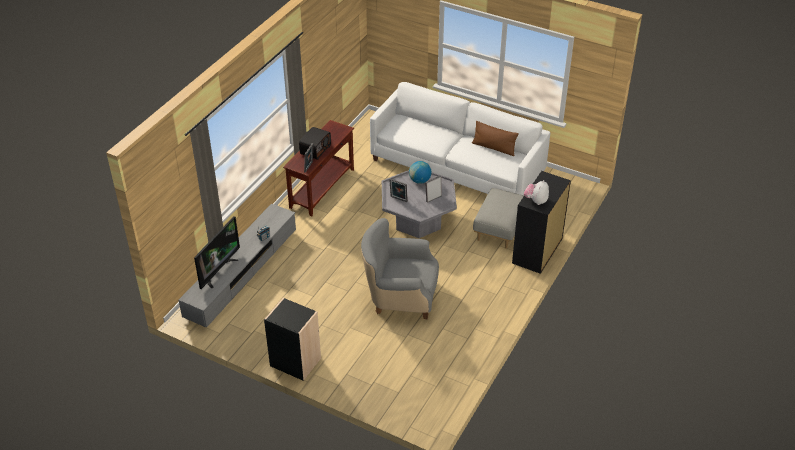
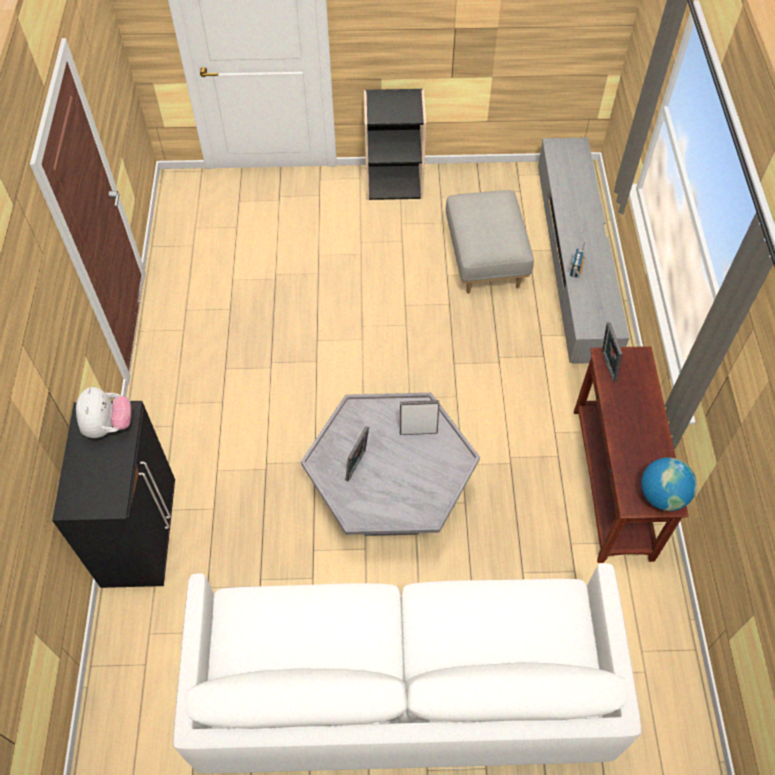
camera: 150 degrees right, 15 degrees up
(218, 271) = (581, 193): television -> none
(315, 150) = (636, 414): radio -> none
(400, 296) = (323, 331): grey armchair -> none
(420, 181) = (410, 498): globe -> globe (662, 495)
(494, 148) = (304, 662): brown pillow -> none
(500, 230) = (229, 548): grey ottoman -> grey ottoman (484, 259)

